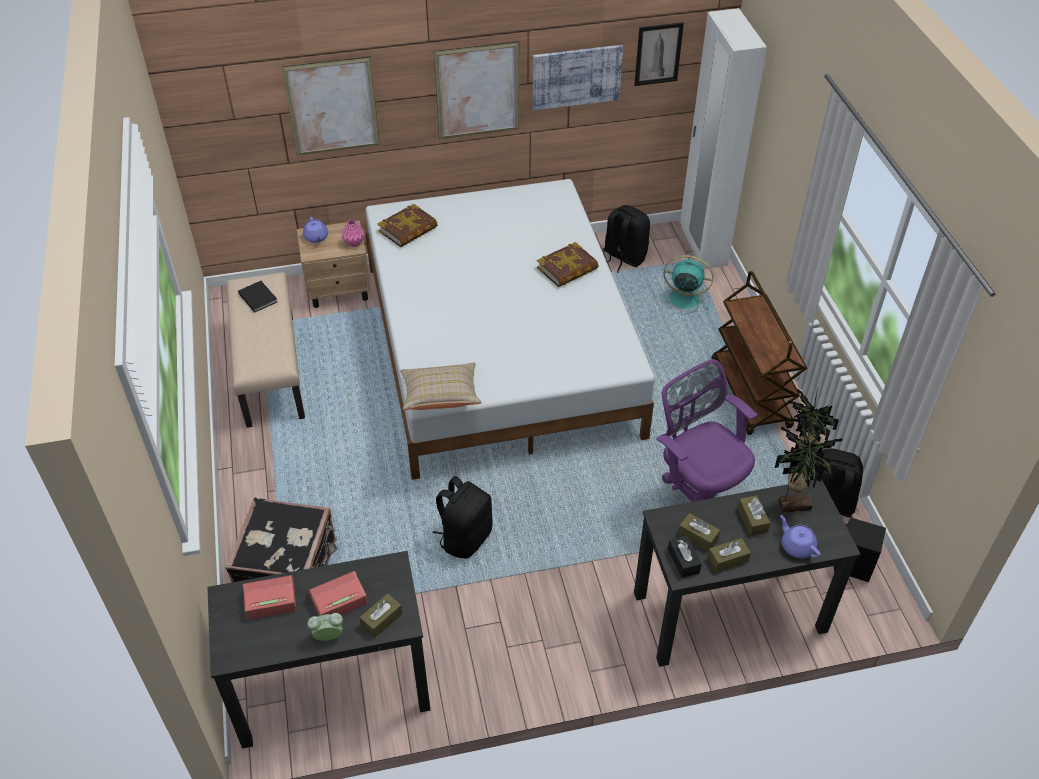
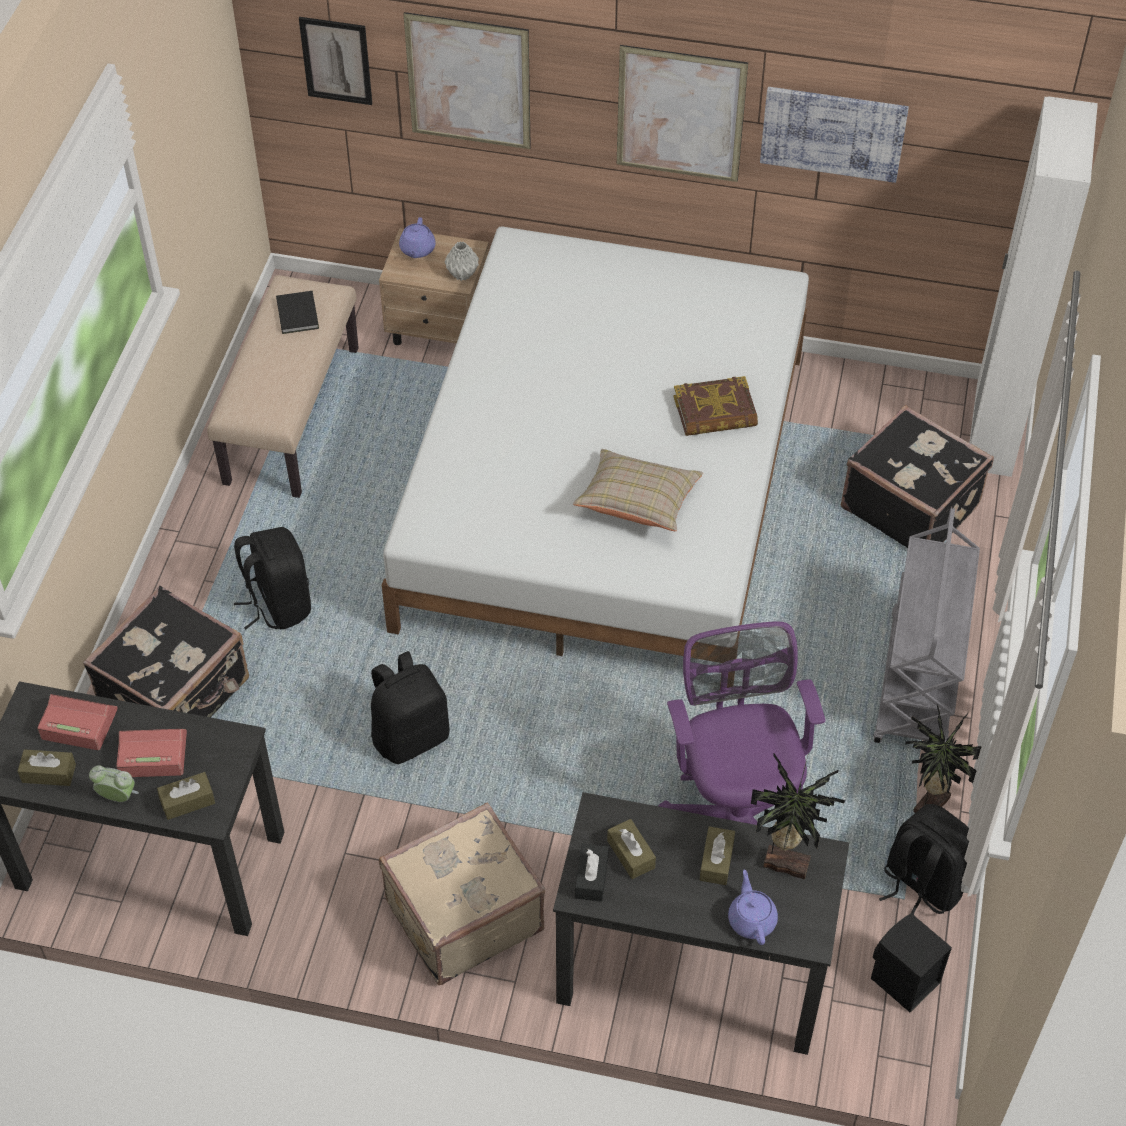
camera: 25 degrees right, 5 degrees up
(354, 243) = (461, 274): pink vase -> grey vase
(408, 229) = (533, 280): book -> none
(441, 397) = (437, 539): beige pillow -> beige pillow (637, 504)
(565, 636) = (462, 914): none -> beige suitcase
(623, 257) = (862, 411): black backpack -> black backpack (278, 604)
(658, 54) = (966, 133): picture -> picture (336, 60)
(683, 299) = (910, 505): turquoise fan -> black suitcase
(727, 559) = (649, 899): brown tissue box -> brown tissue box (49, 773)
(751, 394) = (918, 685): brown cart -> grey cart

